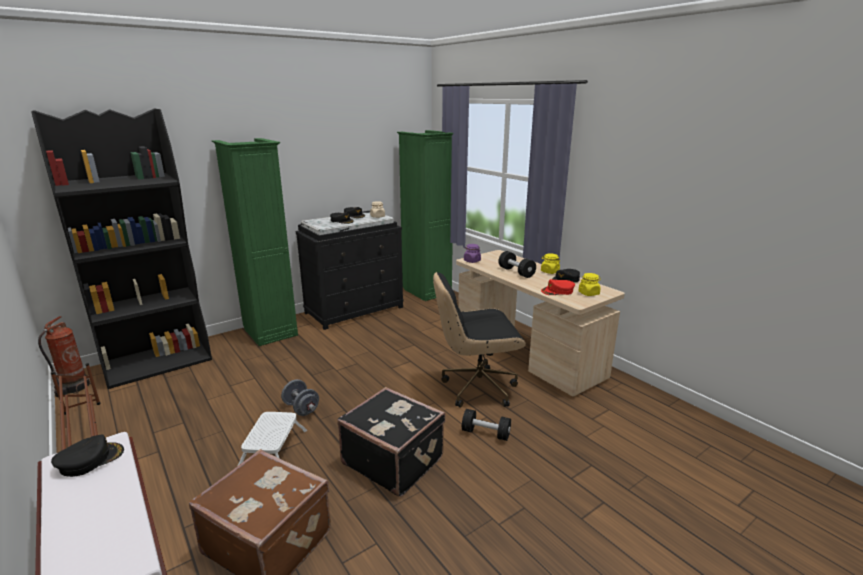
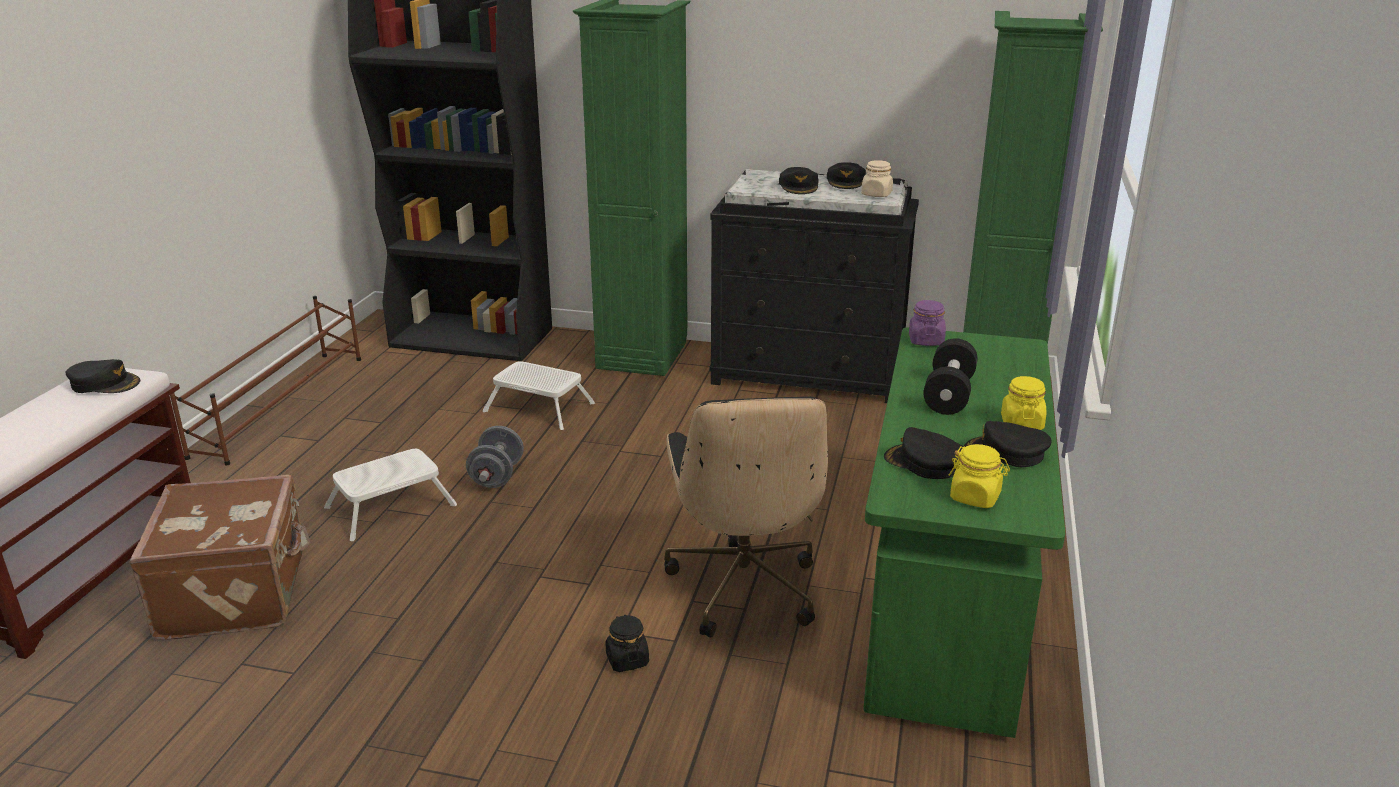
camera: 50 degrees right, 5 degrees up
(73, 388) = (369, 331): fire extinguisher -> none
(263, 373) = (539, 407): none -> white step ladder
(393, 460) = (467, 604): black suitcase -> none
(476, 389) = (743, 594): black office chair -> black office chair turned 135 degrees counterclockwise
(486, 433) = (627, 660): black dumbbell -> black jar
(526, 354) = (948, 598): beige desk -> green desk
(558, 291) = (925, 463): red cap -> black cap

